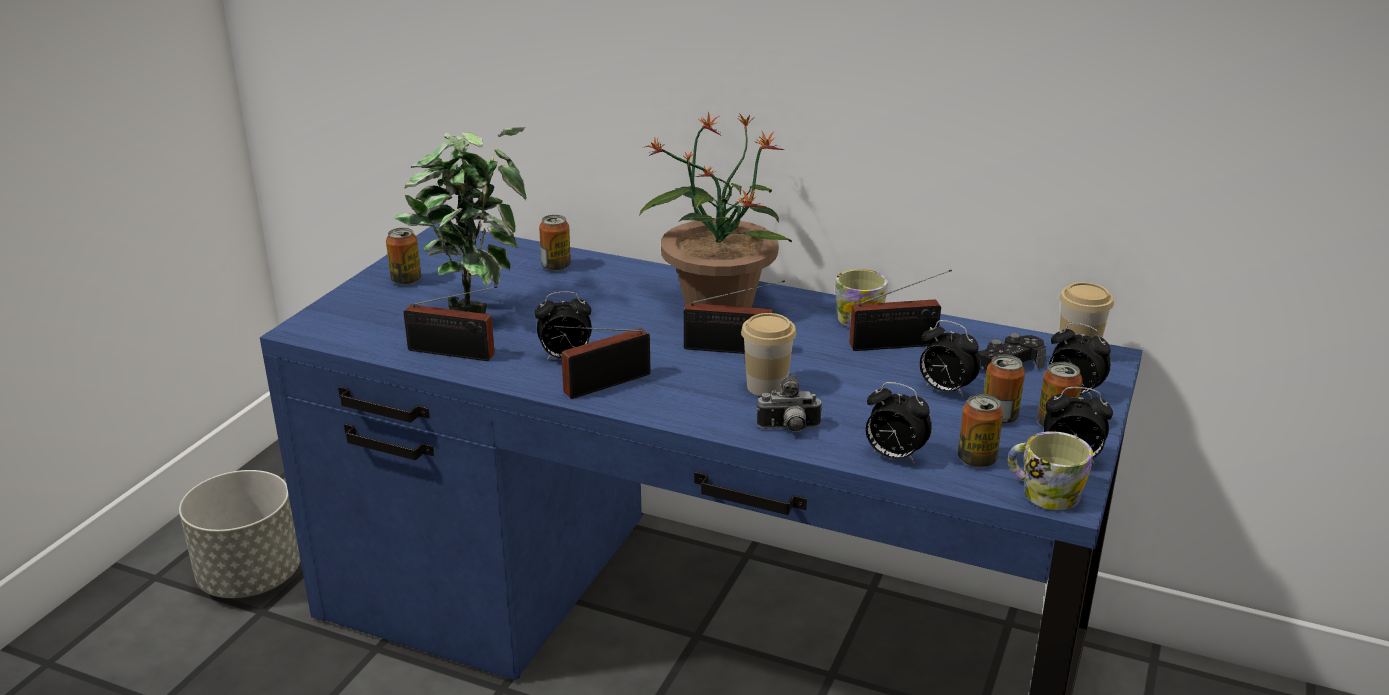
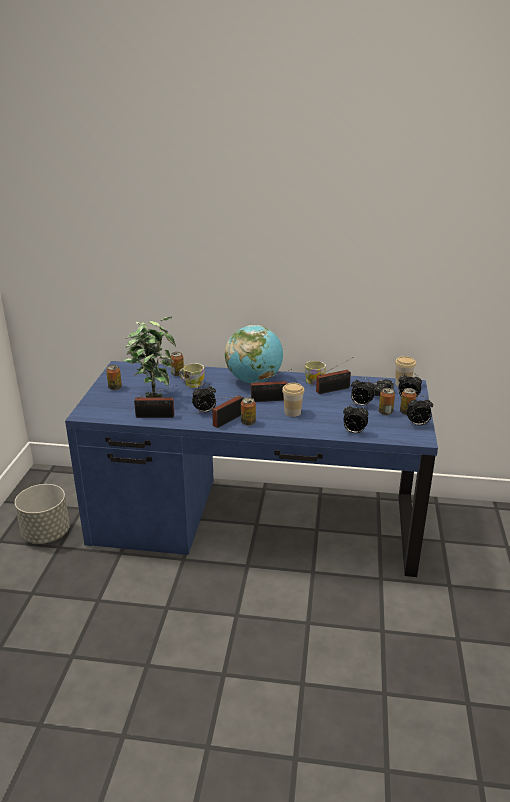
camera: 15 degrees left, 0 degrees up
(717, 301) = (254, 381): potted plant -> globe
(789, 429) = (310, 428): camera -> none
(976, 459) = (384, 429): can -> can (248, 422)
(1043, 492) = (413, 437): mug -> mug (191, 383)

